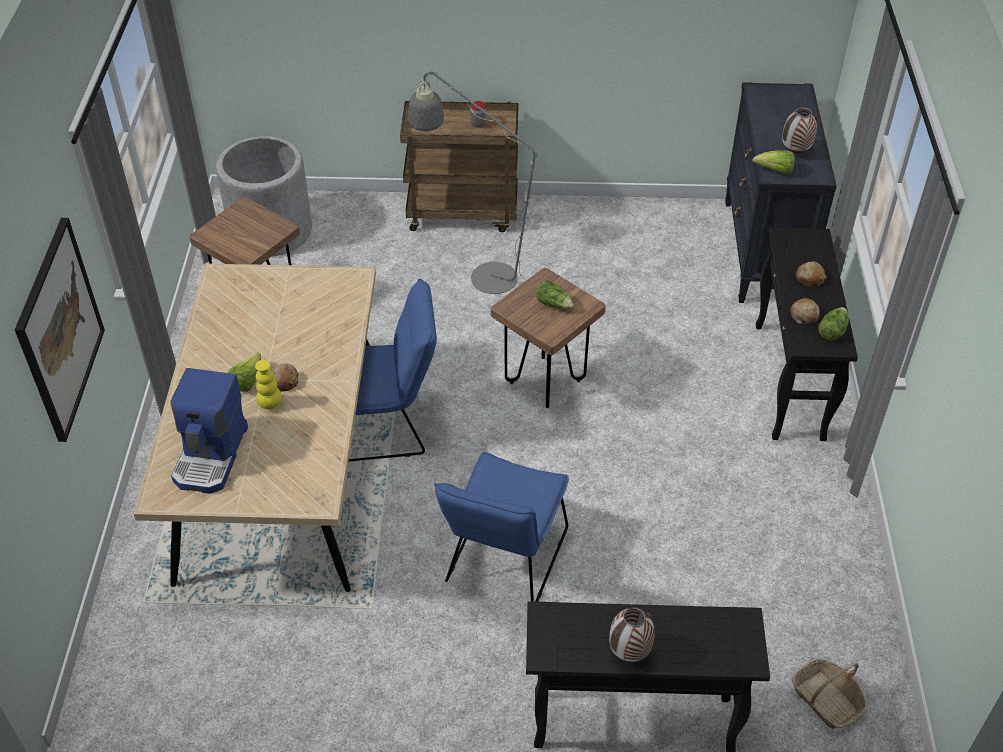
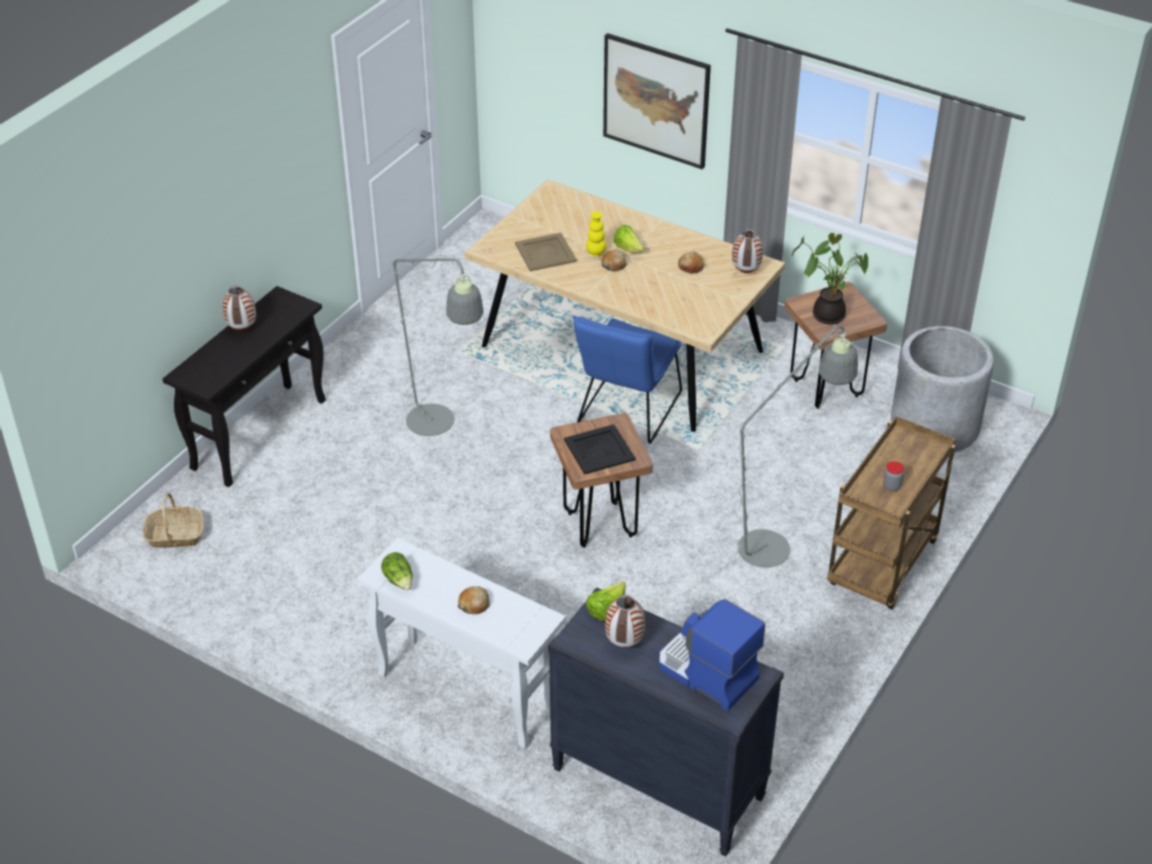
camera: 120 degrees right, 5 degrees down
(212, 456) = (569, 217): coffee machine -> coffee machine (706, 673)
(237, 283) = (745, 271): none -> vase
(252, 234) = (827, 313): none -> potted plant
(296, 446) = (545, 253): none -> beige tray
(503, 562) = (438, 426): blue chair -> grey floor lamp
(554, 304) = (600, 450): lettuce -> black tray
(789, 382) = (464, 693): black console table -> white console table
(804, 315) = (433, 573): bread -> bread (691, 267)

